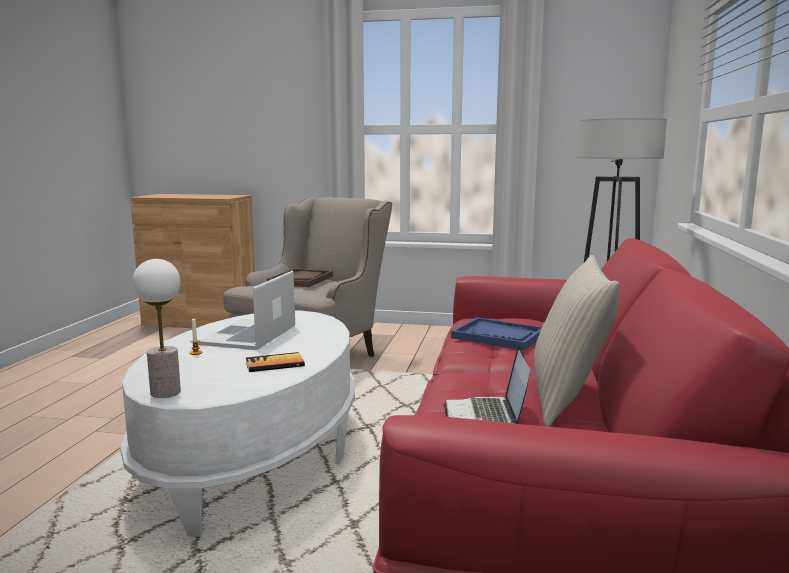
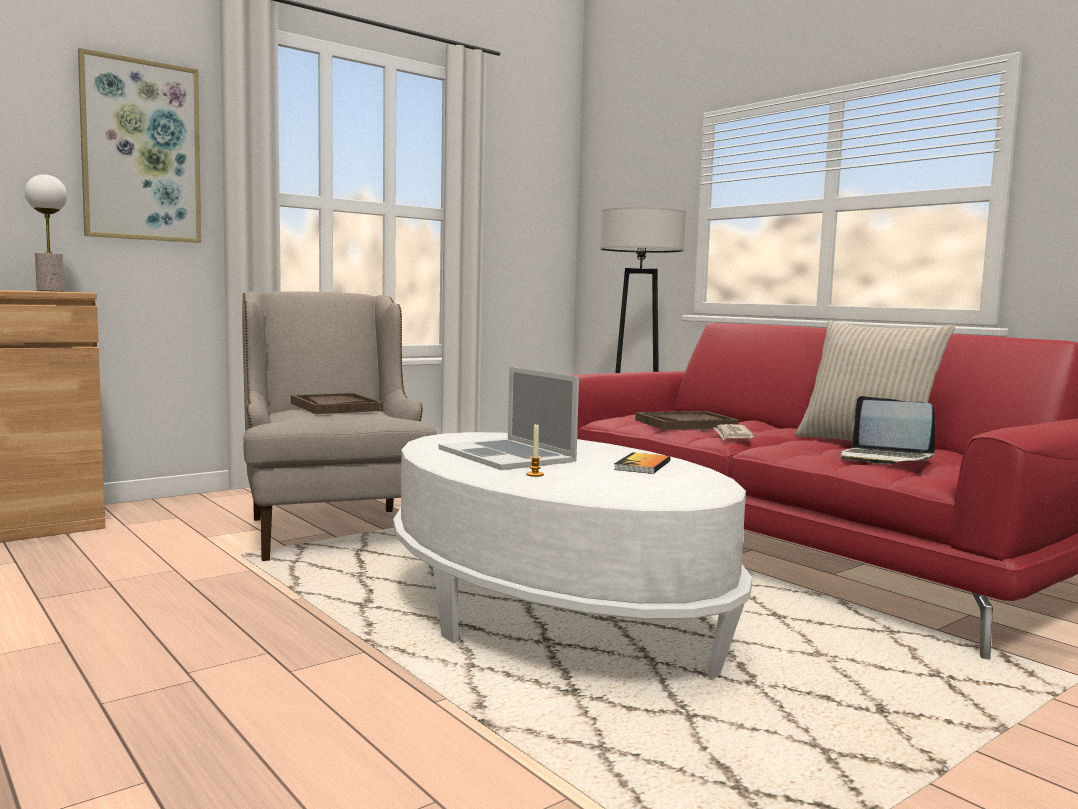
camera: 50 degrees left, 5 degrees down
(166, 392) = (670, 498): table lamp -> table lamp (51, 291)
(286, 108) = (141, 151): none -> picture
(477, 356) = (732, 435): none -> newspaper
(498, 336) = (685, 424): blue tray -> brown tray

